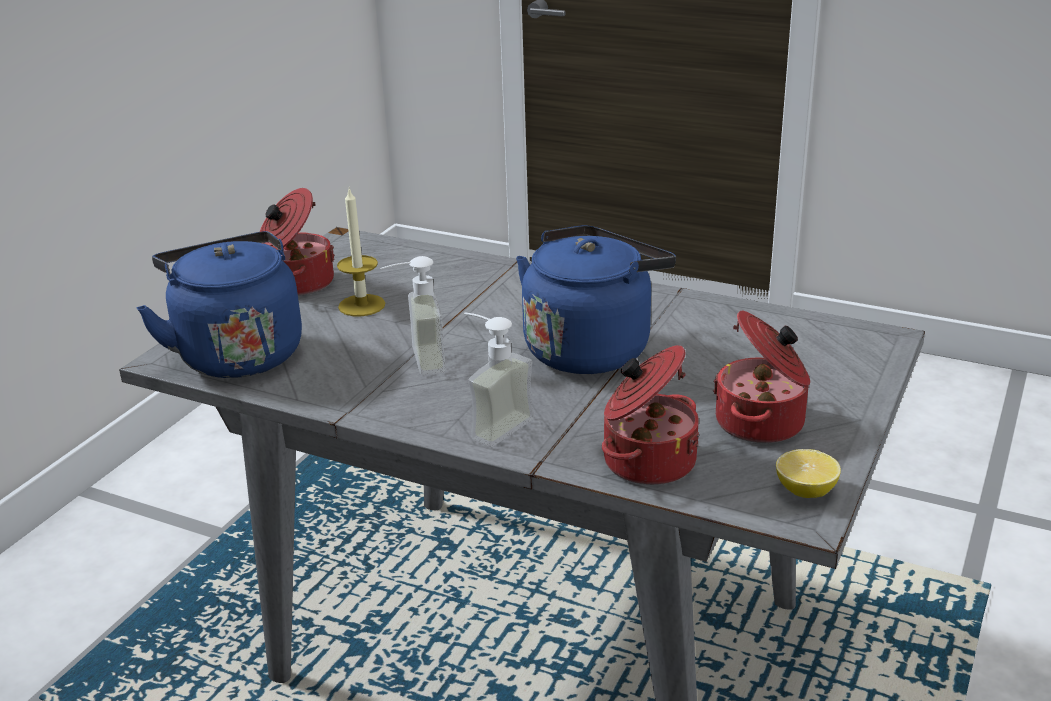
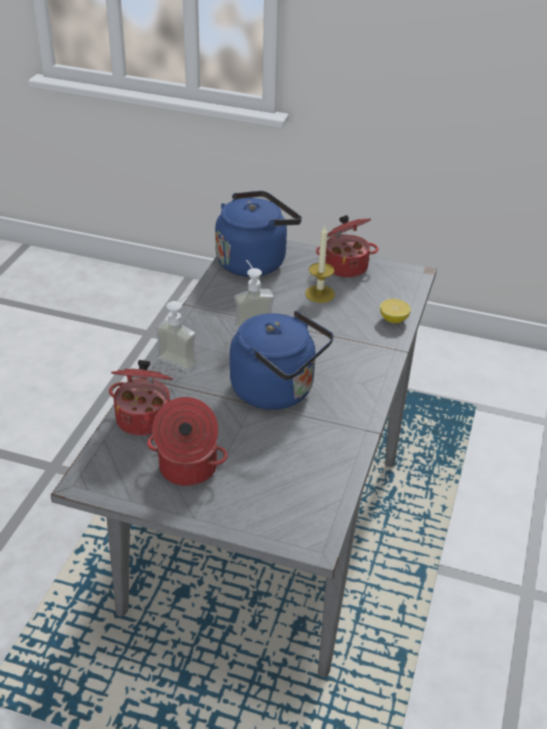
camera: 80 degrees right, 10 degrees up
(805, 491) = (110, 484): lemon -> lemon (393, 319)

